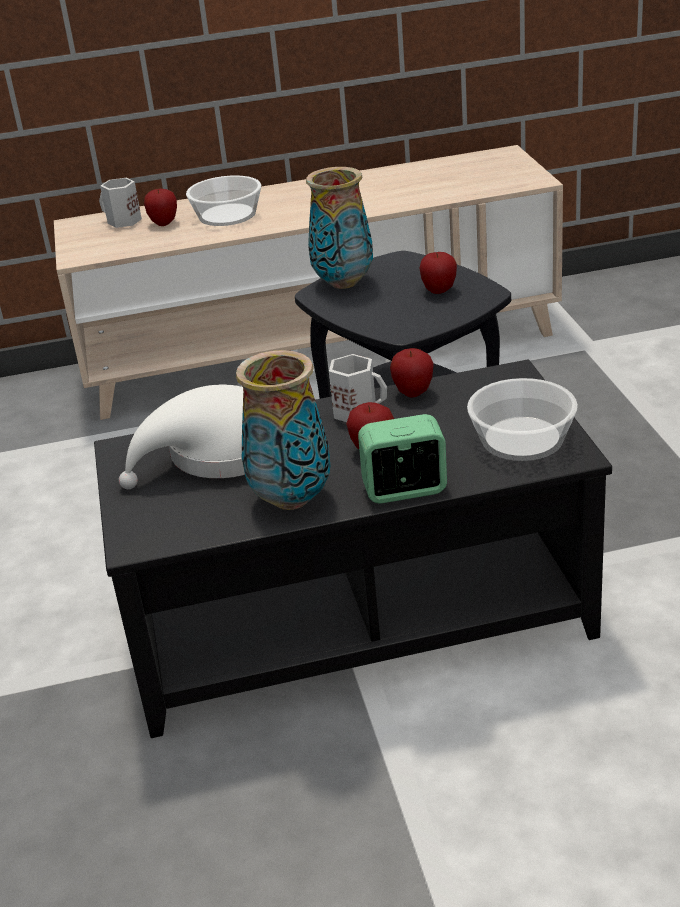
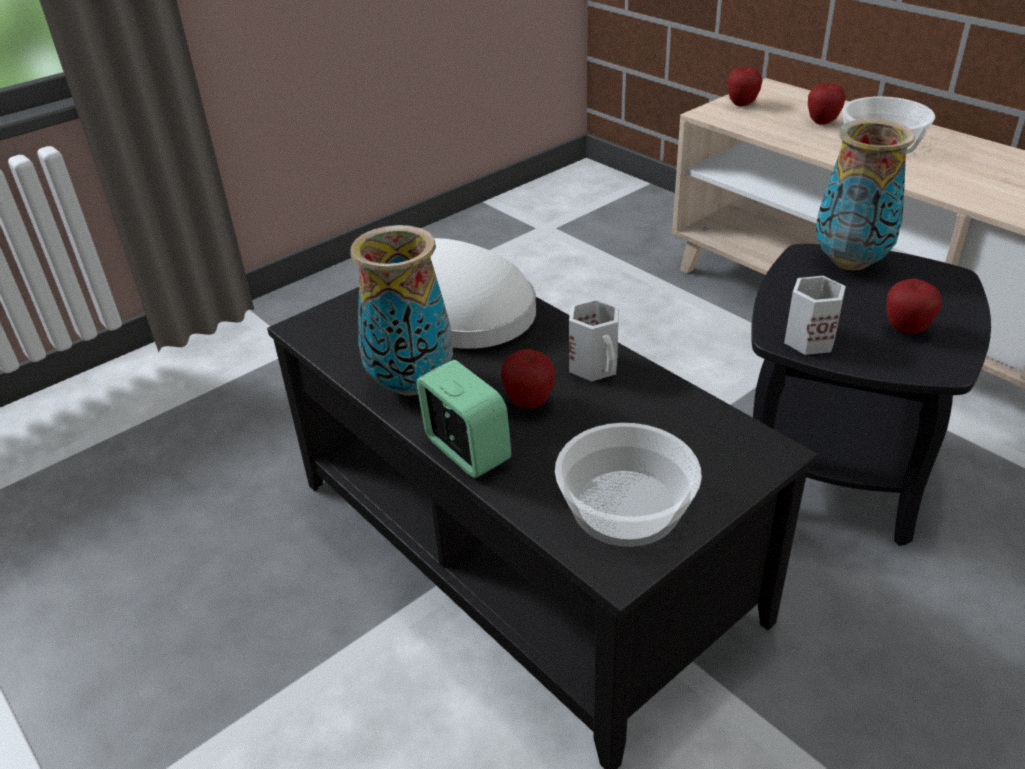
camera: 60 degrees right, 5 degrees up
(122, 221) = (801, 104): white mug -> white mug (807, 339)
(413, 393) = (661, 390): apple -> apple (742, 104)

